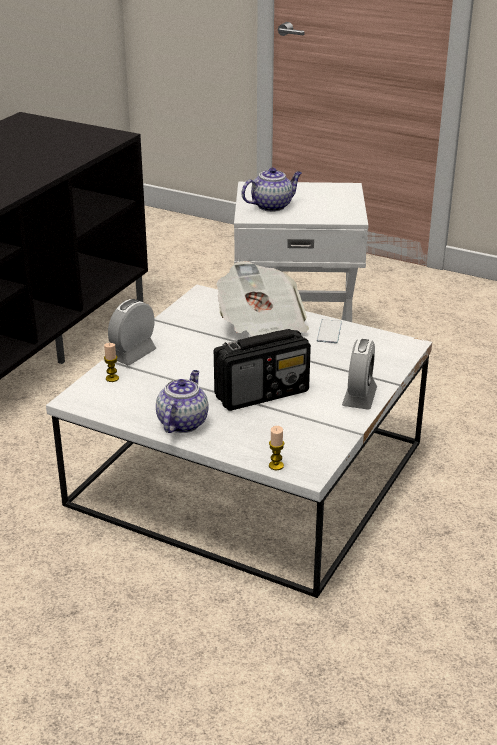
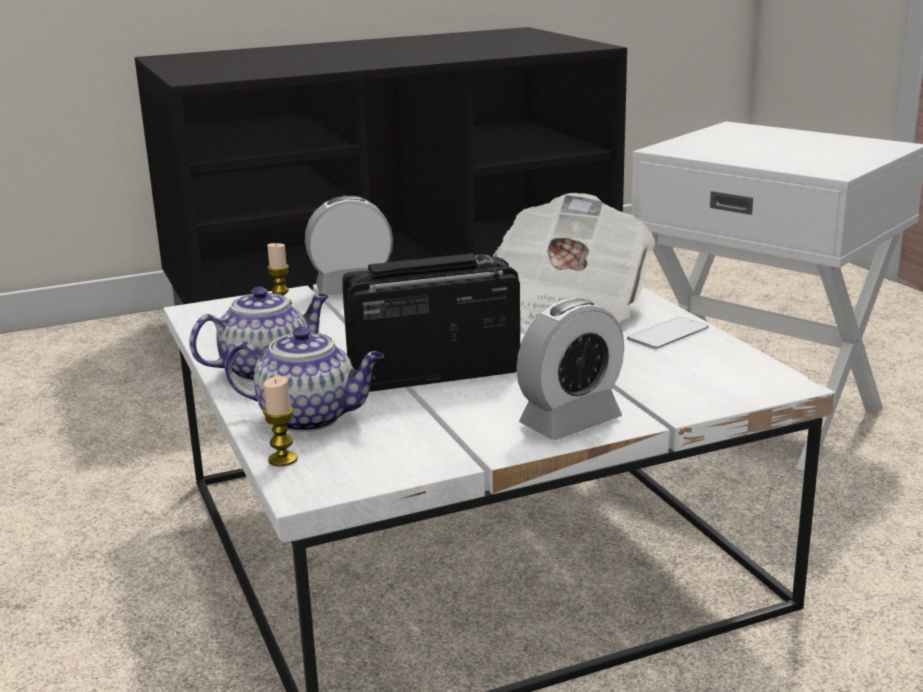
camera: 40 degrees right, 10 degrees down
(262, 393) = (432, 373): radio -> radio turned 150 degrees clockwise
(272, 206) = (725, 145): teapot -> teapot (310, 417)

